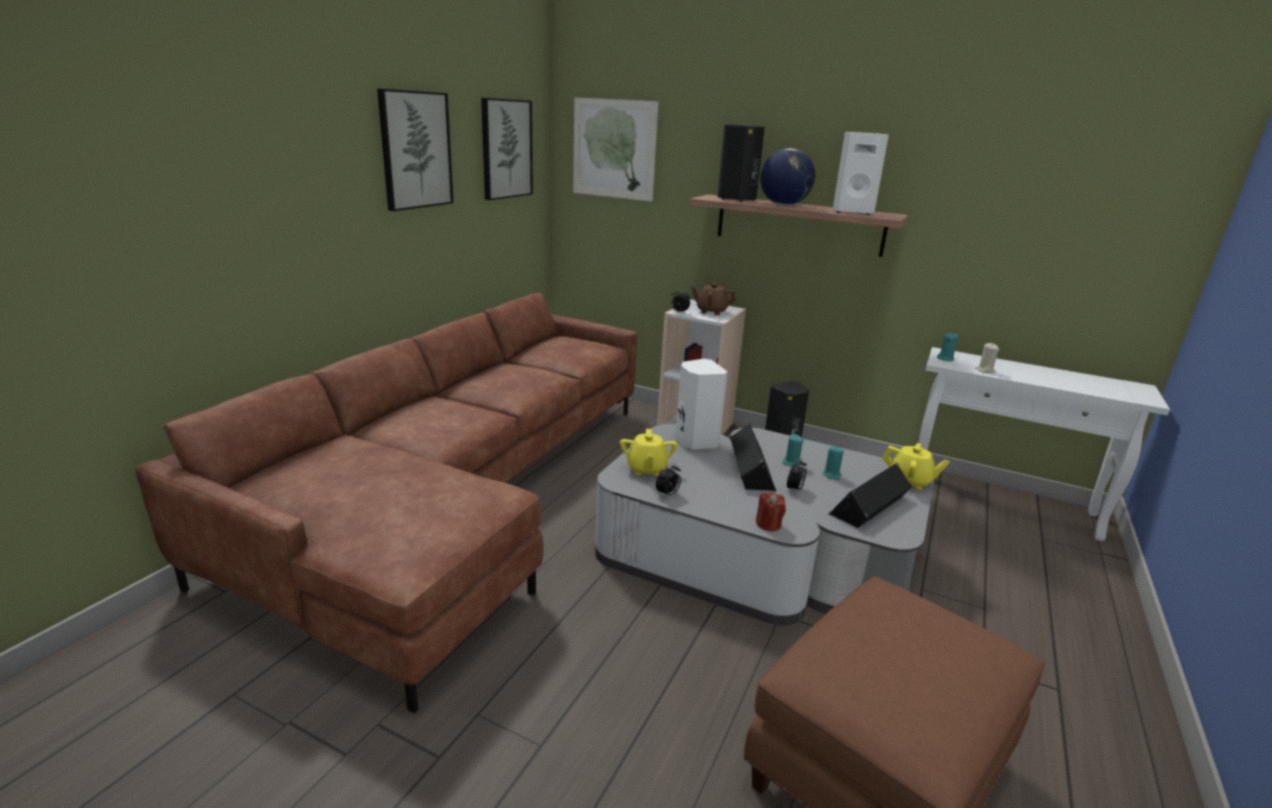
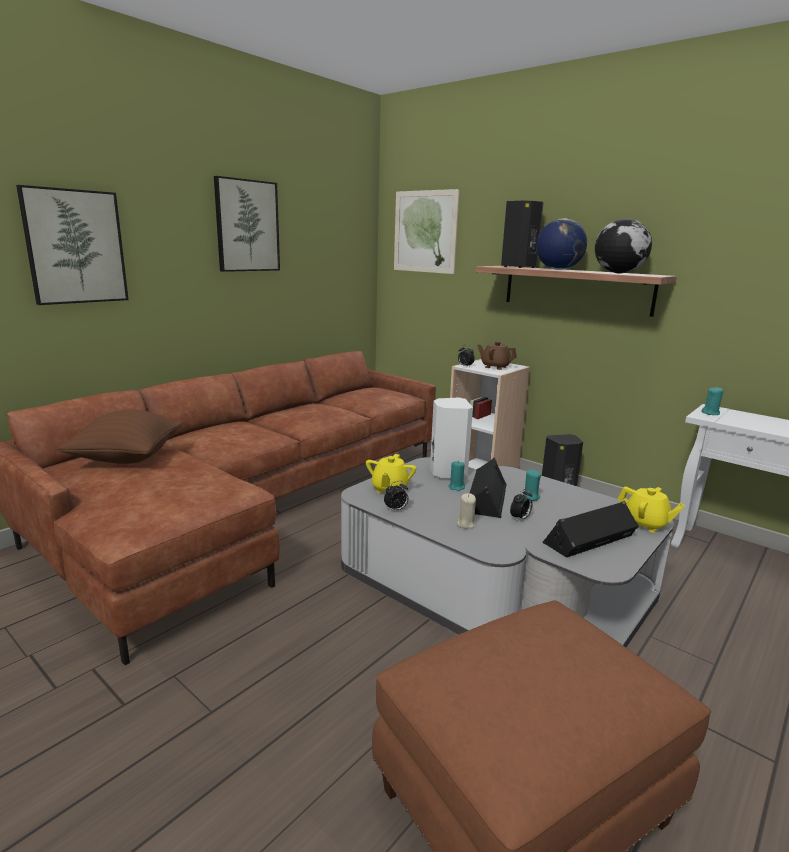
camera: 15 degrees right, 5 degrees down
(332, 465) = (127, 458): none -> brown pillow
(506, 149) = (334, 231): picture -> picture (75, 247)
(768, 524) = (476, 544): red candle -> none
(832, 475) = (565, 510): turquoise candle -> turquoise candle (456, 487)
(851, 212) = (619, 273): white speaker -> globe
(984, 370) = (749, 424): beige candle -> beige candle (465, 524)

